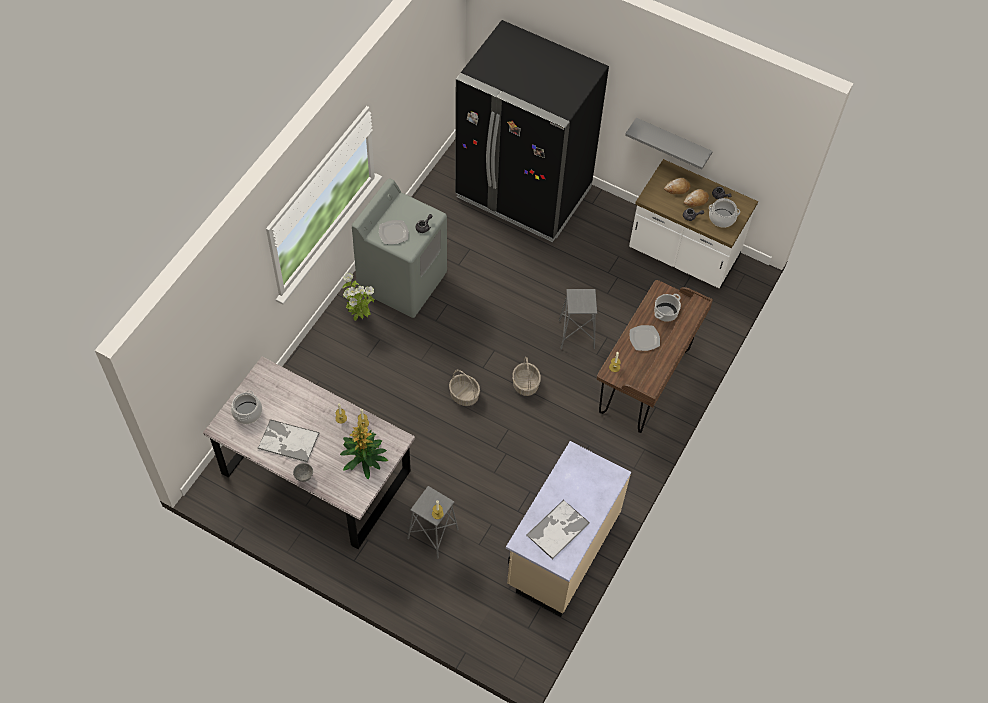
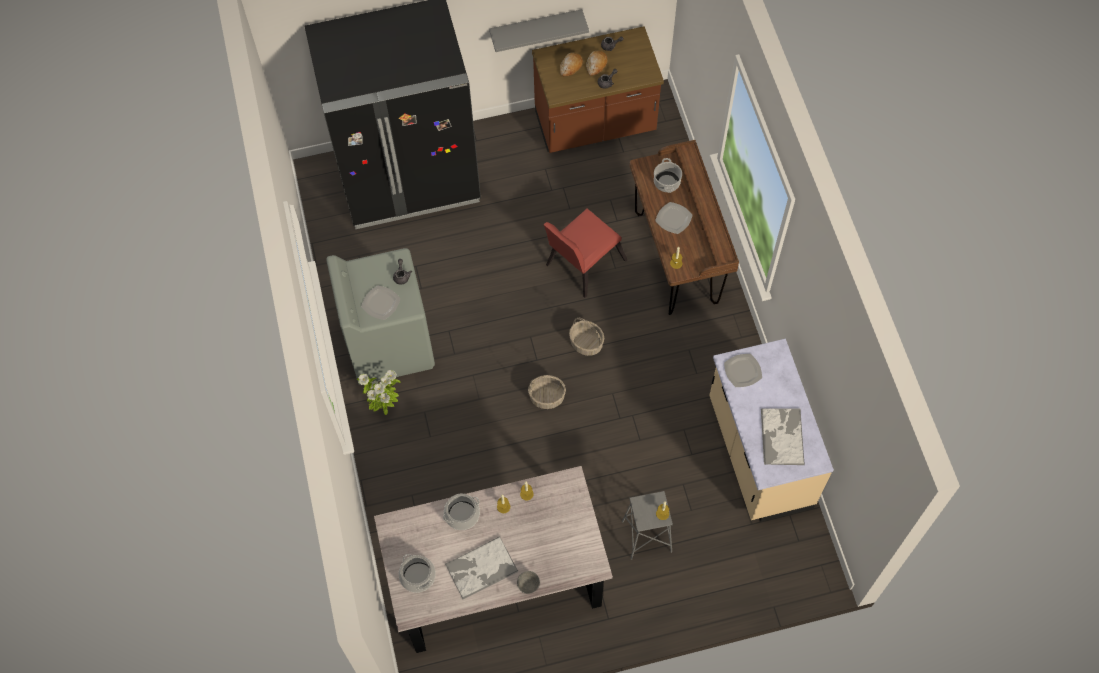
camera: 40 degrees left, 5 degrees up
(364, 459) = (561, 524): potted plant -> none
(576, 334) = (581, 265): grey stool -> red chair
(578, 467) = (743, 371): none -> plate
(683, 255) = (595, 125): white counter -> brown counter
(721, 218) = (632, 64): cooking pot -> cooking pot (462, 515)

